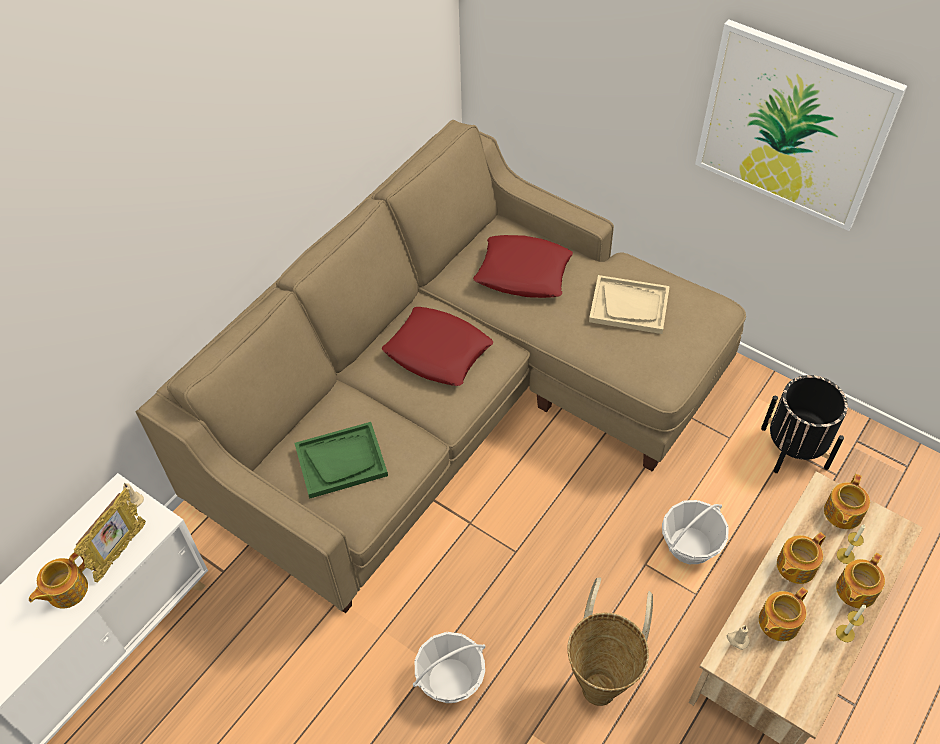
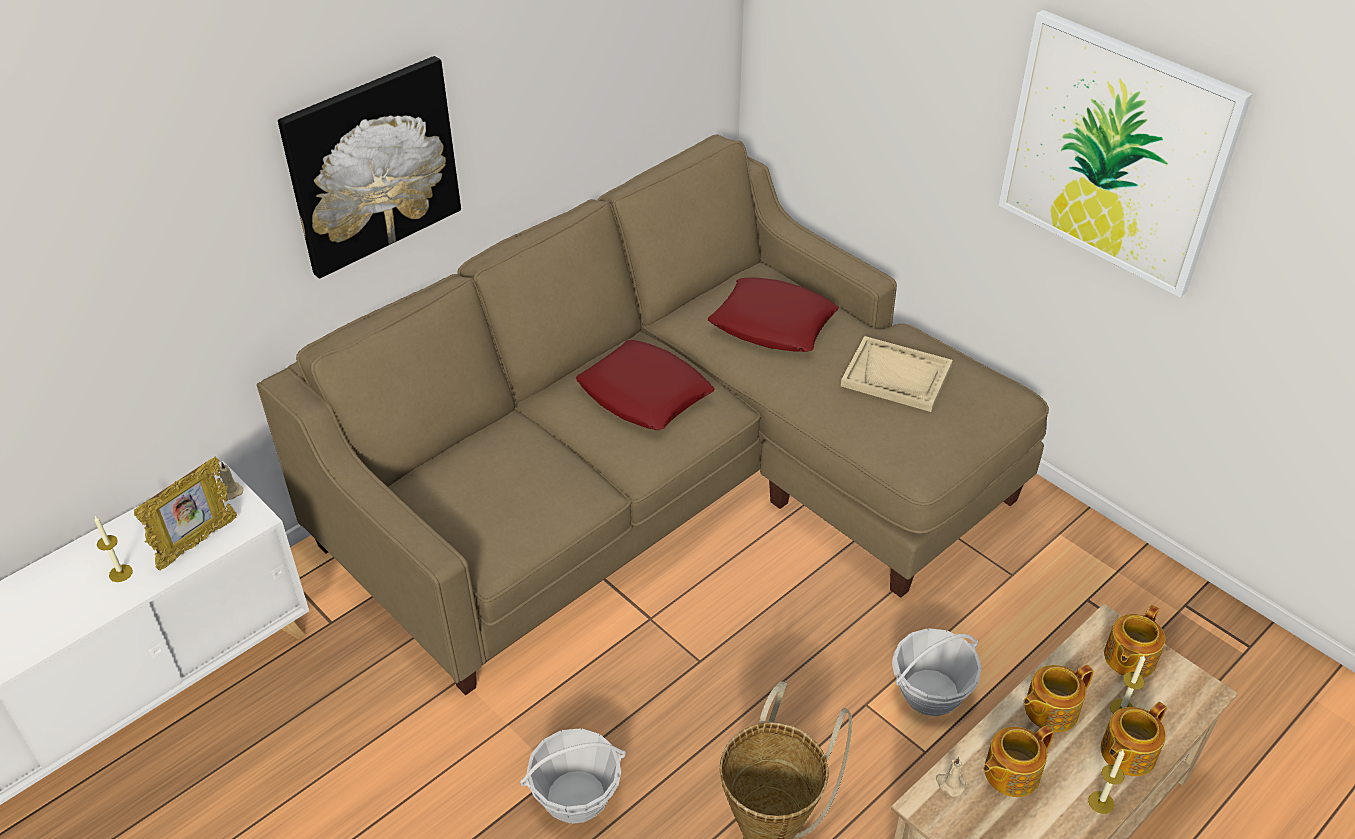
camera: 10 degrees right, 10 degrees down
(66, 590) = (120, 573): teapot -> candle
(200, 221) = (372, 165): none -> picture
(341, 461) = (492, 492): green tray -> none
(794, 448) = (1097, 600): black planter -> none

